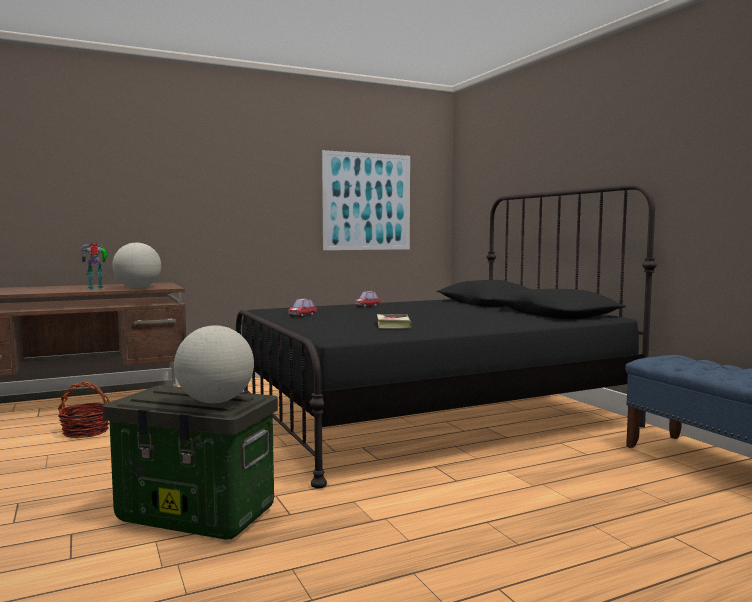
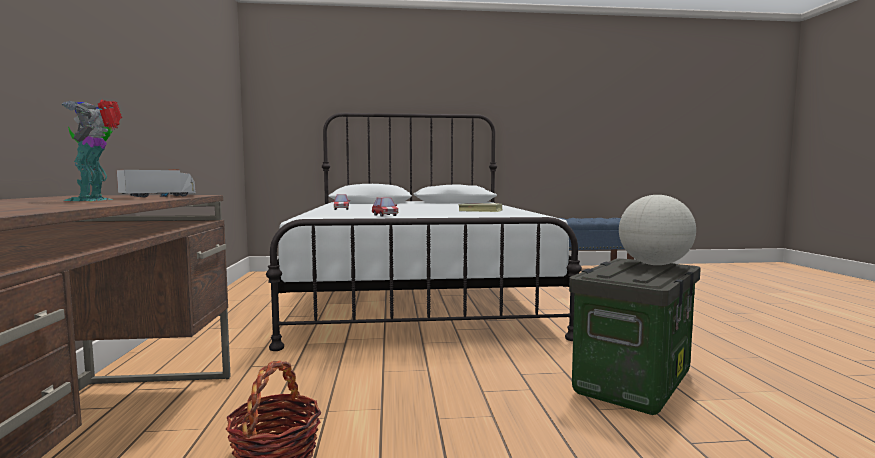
camera: 70 degrees left, 0 degrees up
(138, 288) = (159, 197): globe -> toy truck
(367, 201) = (208, 100): picture -> none
(428, 414) = (417, 296): black bed -> white bed

